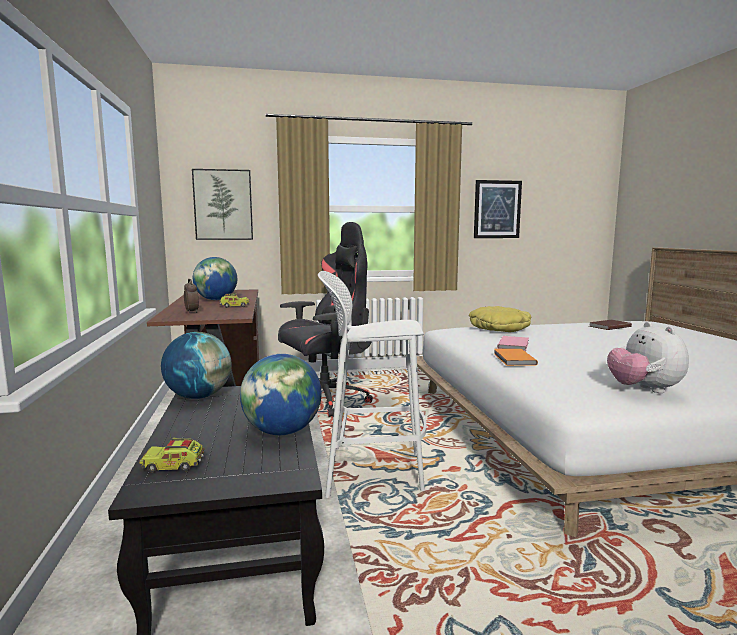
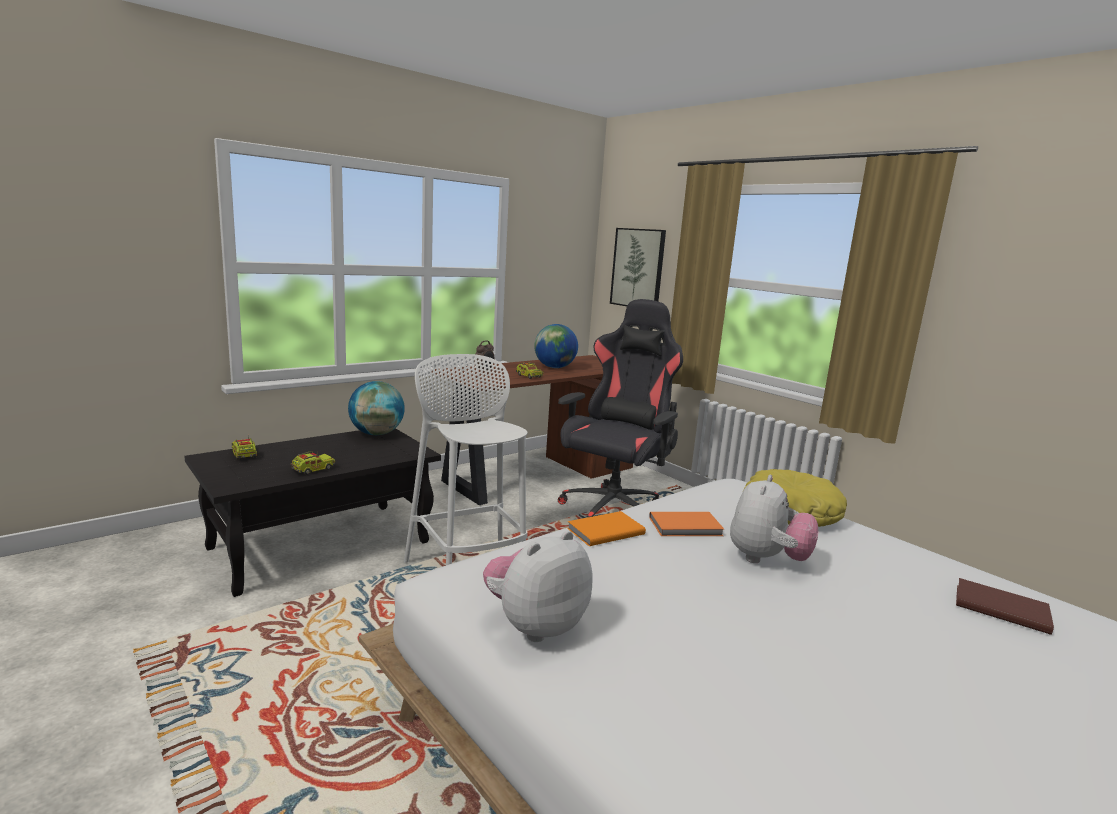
camera: 60 degrees right, 5 degrees up
(282, 432) = (313, 470): globe -> toy truck
(324, 401) = (612, 511): black office chair -> black office chair turned 90 degrees counterclockwise
(497, 209) = (1026, 315): picture -> none
(514, 345) = (686, 527): pink book -> orange book
(560, 341) = (766, 559): none -> plush toy

